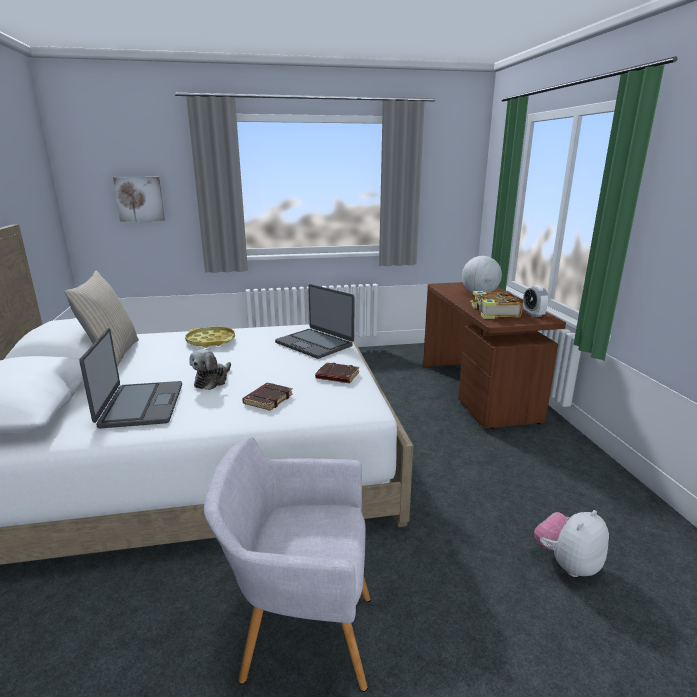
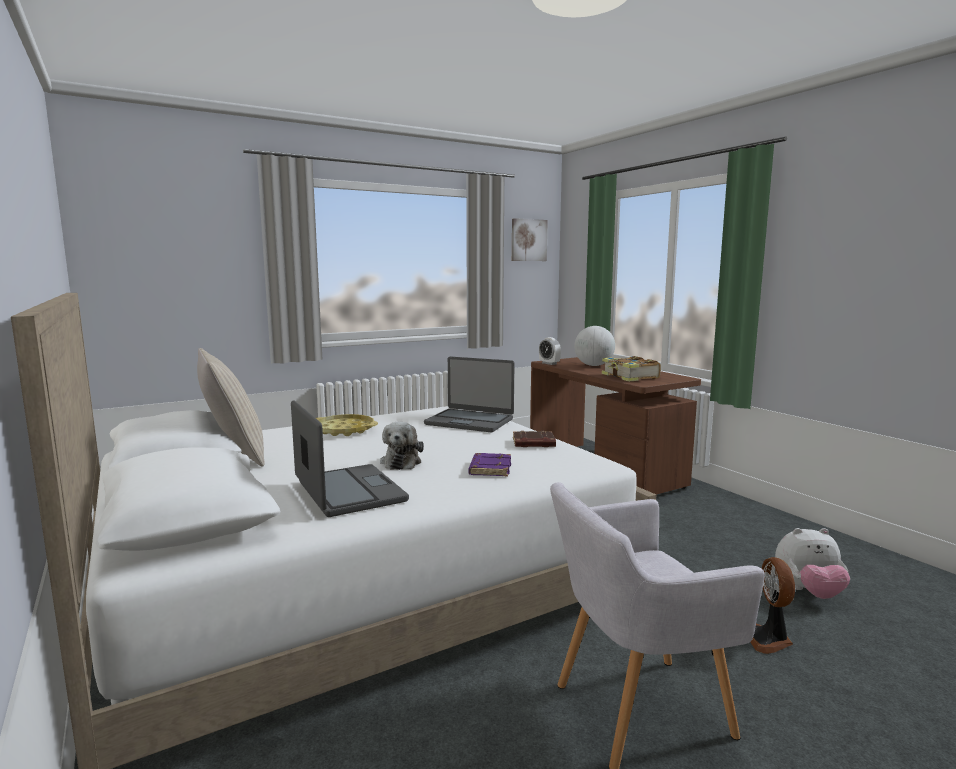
camera: 20 degrees left, 10 degrees down
(140, 199) = (186, 273): picture -> picture (528, 240)
(268, 399) = (489, 469): brown book -> purple book
(480, 602) = (768, 639): none -> fan
(533, 314) = (665, 376): alarm clock -> alarm clock (549, 363)
(567, 563) = (808, 592): plush toy -> plush toy turned 120 degrees counterclockwise

